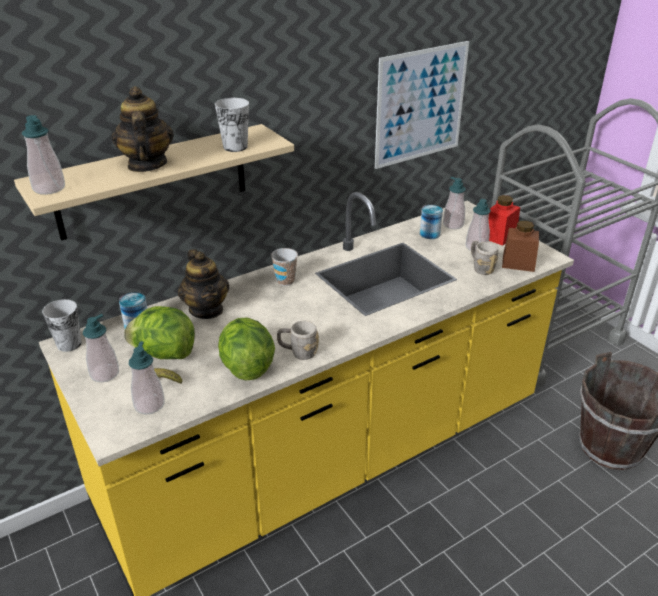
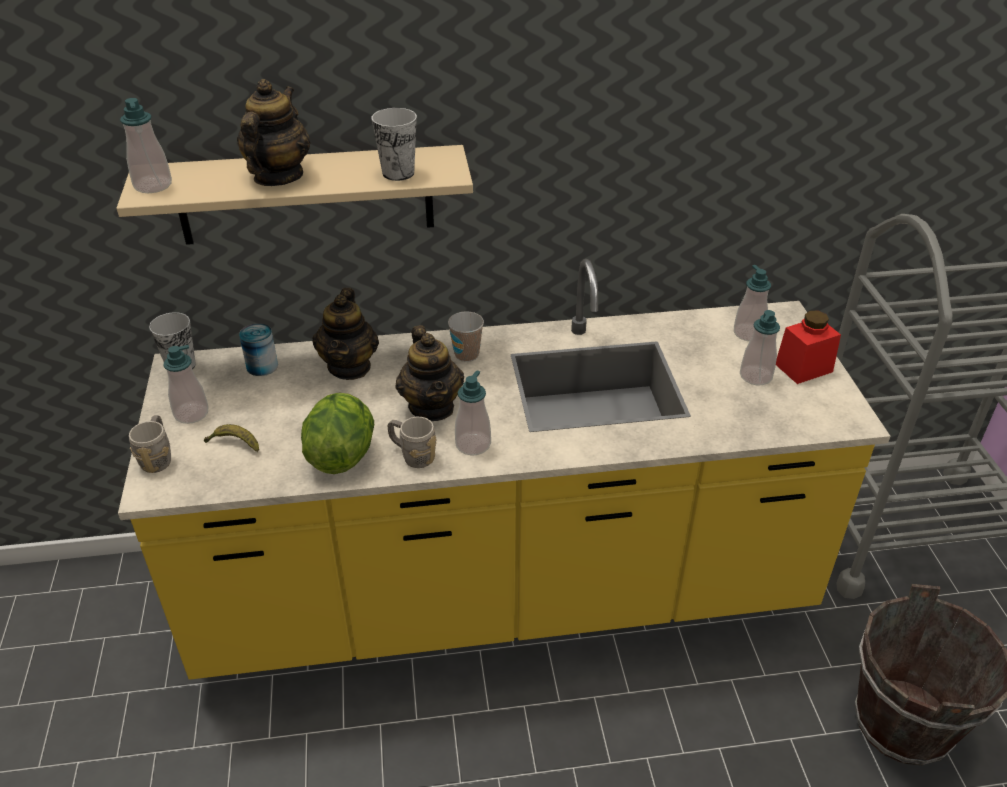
camera: 25 degrees right, 5 degrees up
(149, 405) = (210, 466): soap dispenser -> soap dispenser (473, 444)
(164, 354) = (266, 409): lettuce -> none
(287, 319) = (432, 407): none -> teapot
(420, 105) = (727, 152): picture -> none
(429, 234) = (704, 338): can -> none
(480, 267) = (738, 408): grey mug -> grey mug (158, 457)
(518, 263) = (799, 417): brown jar -> none

